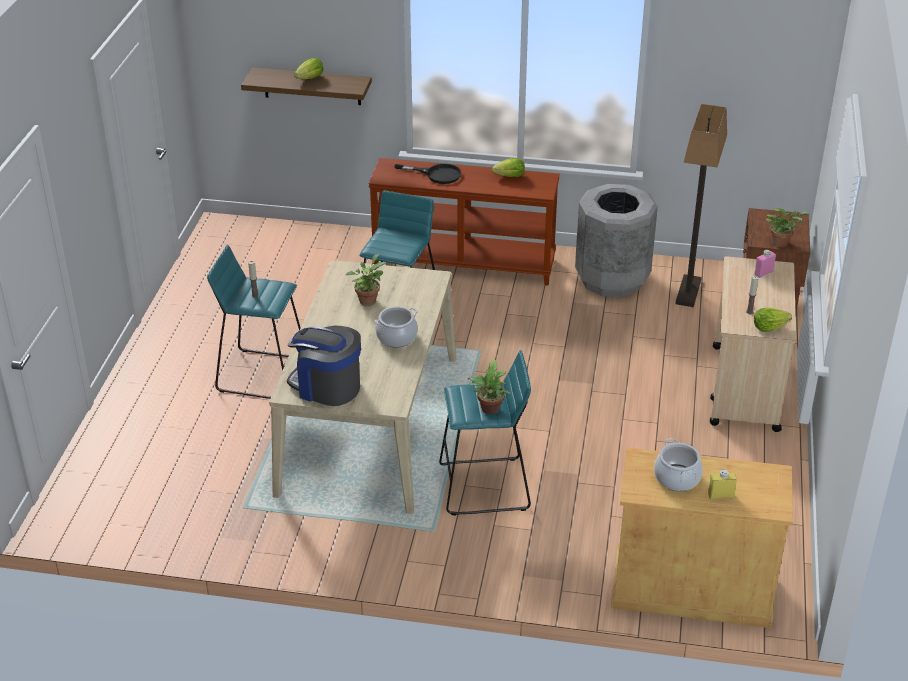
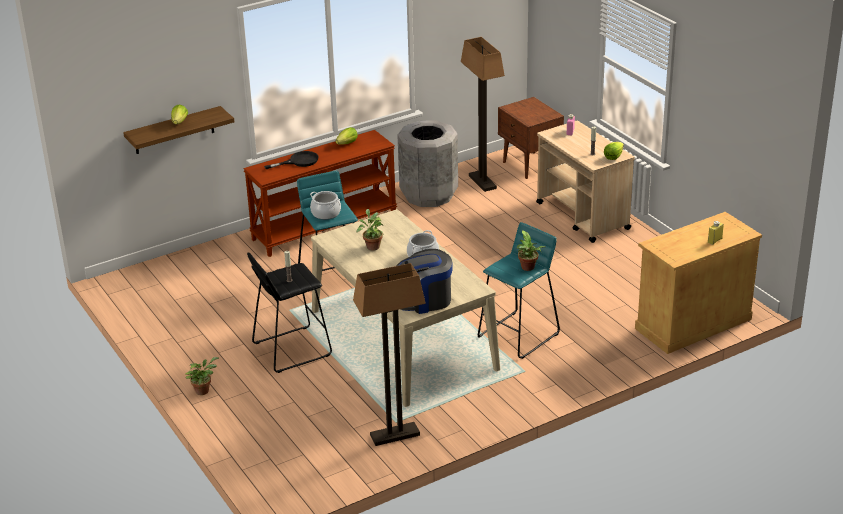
camera: 40 degrees left, 5 degrees down
(223, 521) = (394, 435): none -> floor lamp
(262, 374) = (291, 349): turquoise stool -> black stool
(677, 478) = (683, 243): cooking pot -> cooking pot (326, 213)
(782, 243) = (542, 117): potted plant -> potted plant (203, 390)

